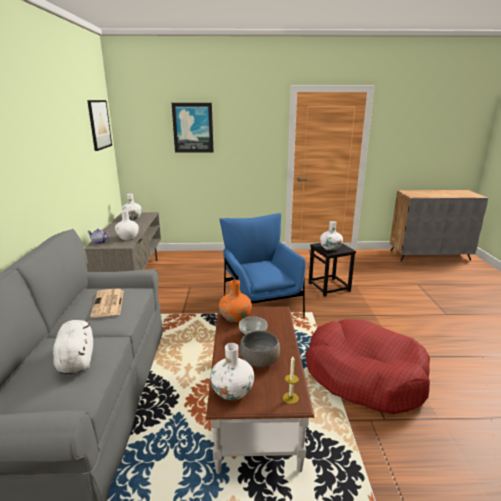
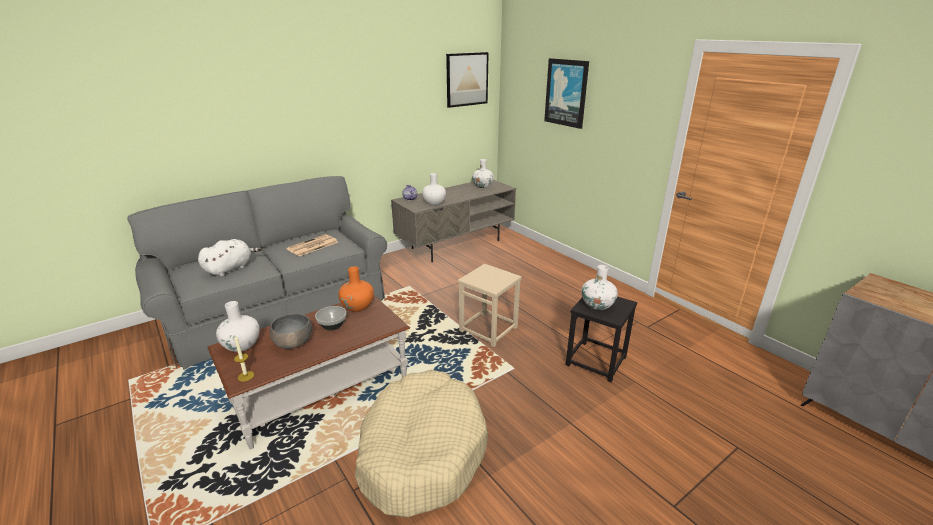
camera: 55 degrees right, 5 degrees up
(261, 304) = (489, 329): blue armchair -> beige stool
(364, 375) = (421, 451): red dog bed -> beige dog bed

